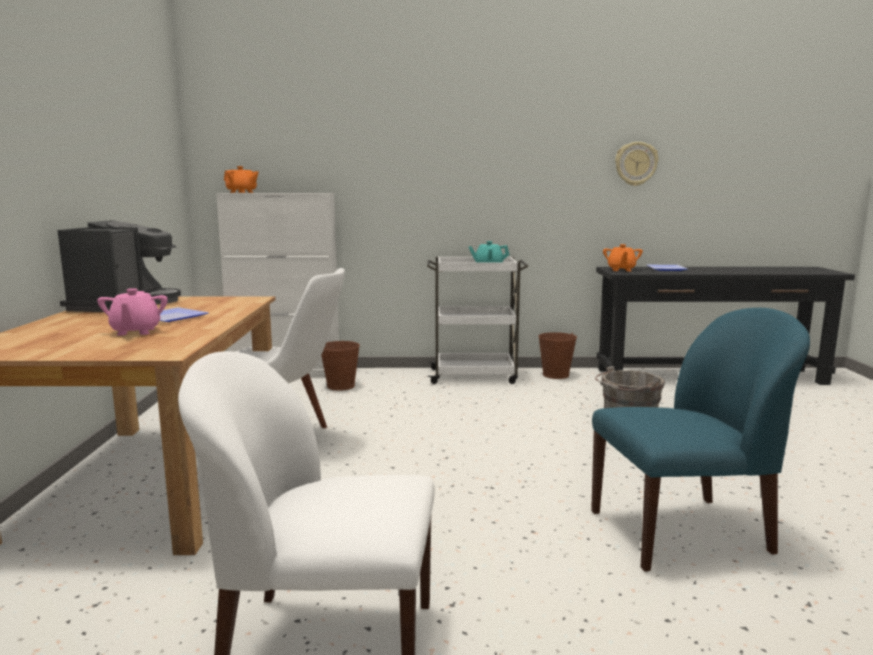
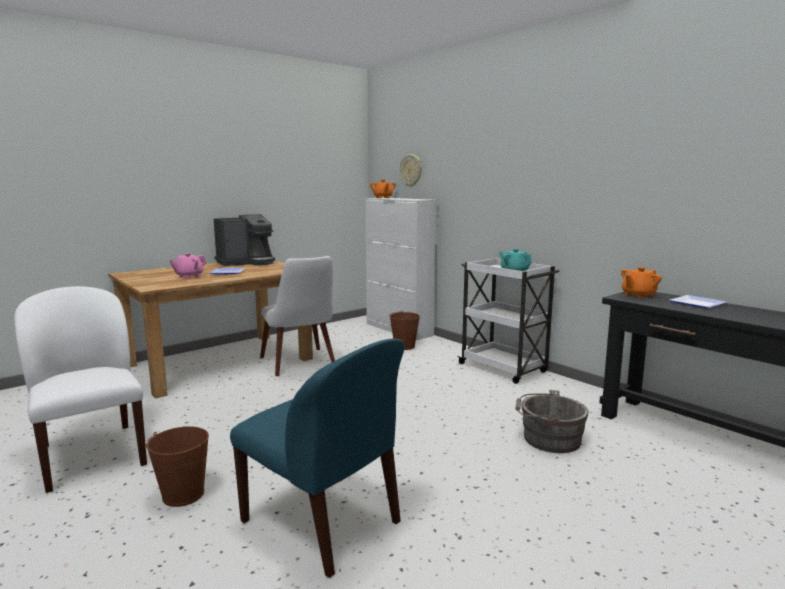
camera: 50 degrees right, 0 degrees up
(555, 375) = (572, 390): brown bucket -> brown bucket (183, 494)
(635, 164) = (689, 176): wall clock -> wall clock (411, 170)

